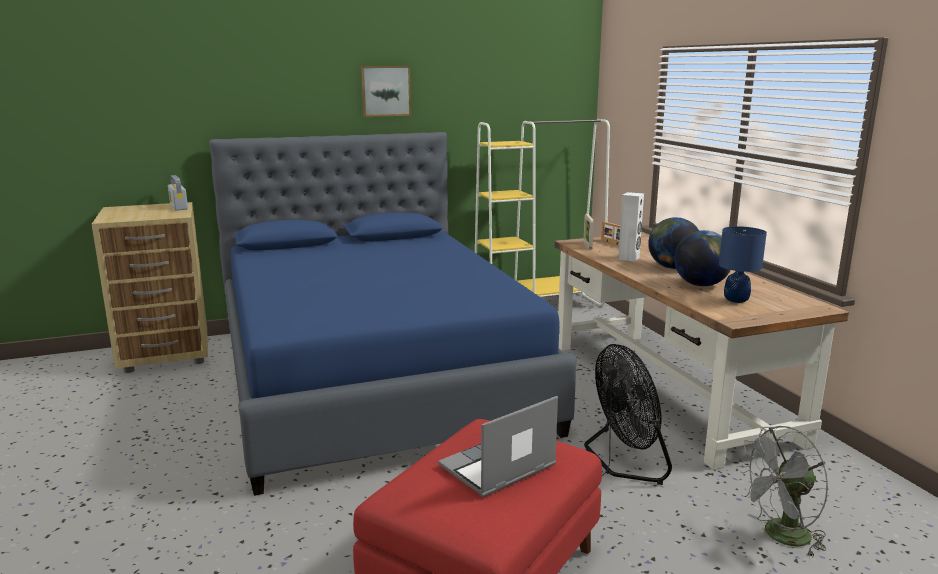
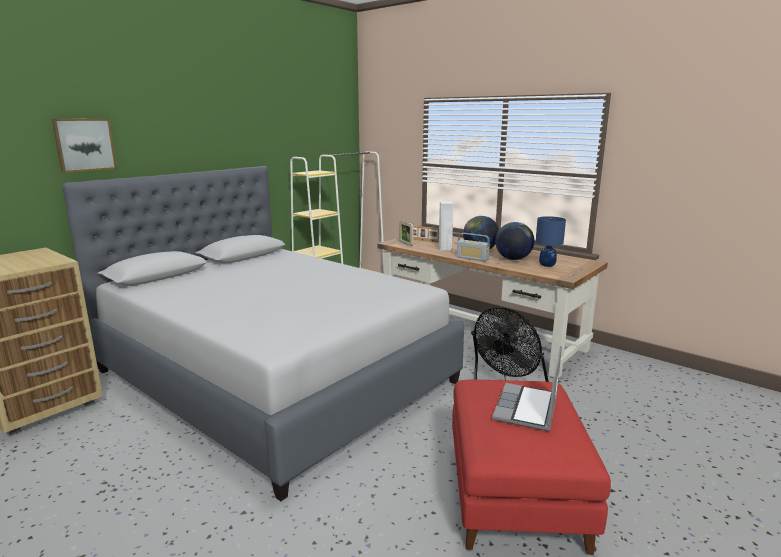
camera: 30 degrees left, 0 degrees up
(179, 207) = (41, 253): radio -> radio (472, 258)
(375, 377) = (275, 376): blue bed -> grey bed
(385, 91) = (215, 132): picture -> picture (84, 144)
(780, 537) = (629, 407): grey fan -> none

